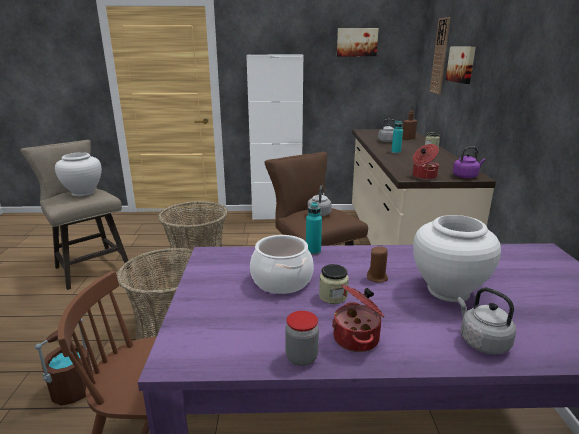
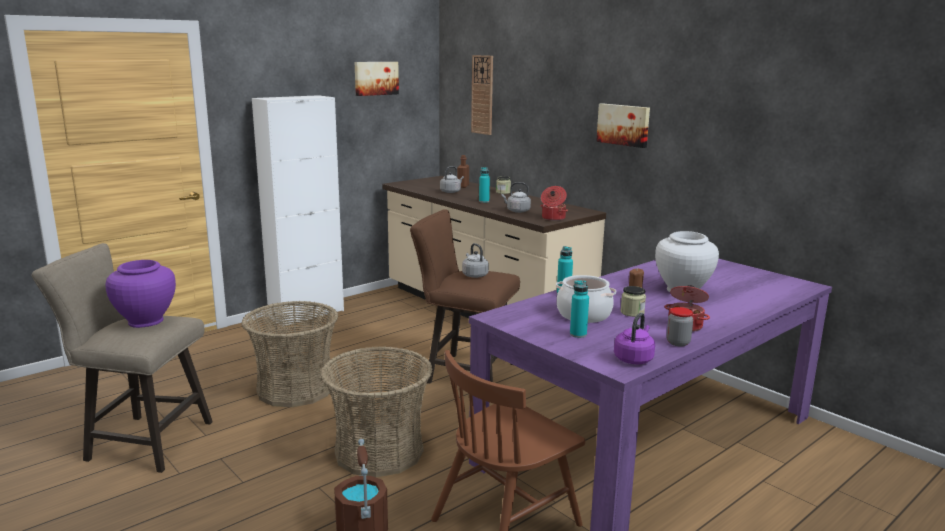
camera: 40 degrees left, 5 degrees down
(83, 193) = (146, 321): white vase -> purple vase
(229, 300) = (578, 334): none -> turquoise bottle
(462, 64) = (525, 105): picture -> picture (624, 125)
(466, 176) = (581, 212): purple kettle -> purple kettle (634, 359)
(481, 341) = (737, 307): grey kettle -> grey kettle (517, 211)

